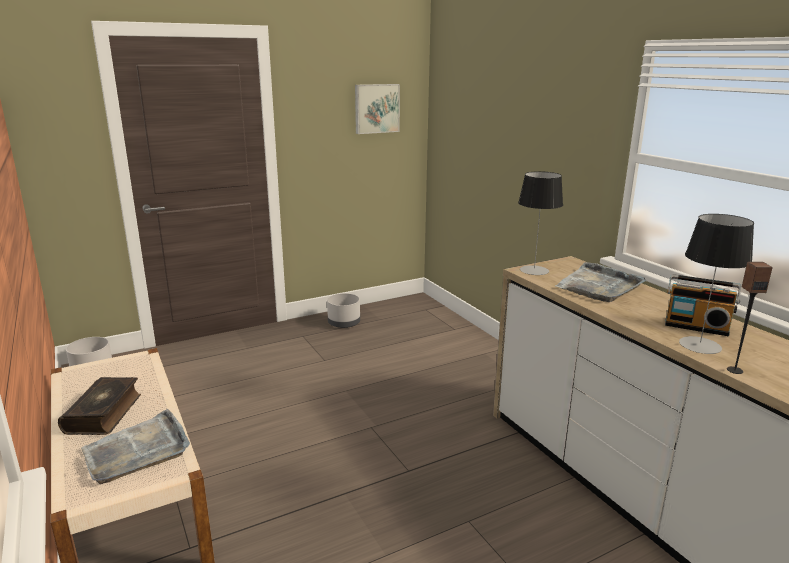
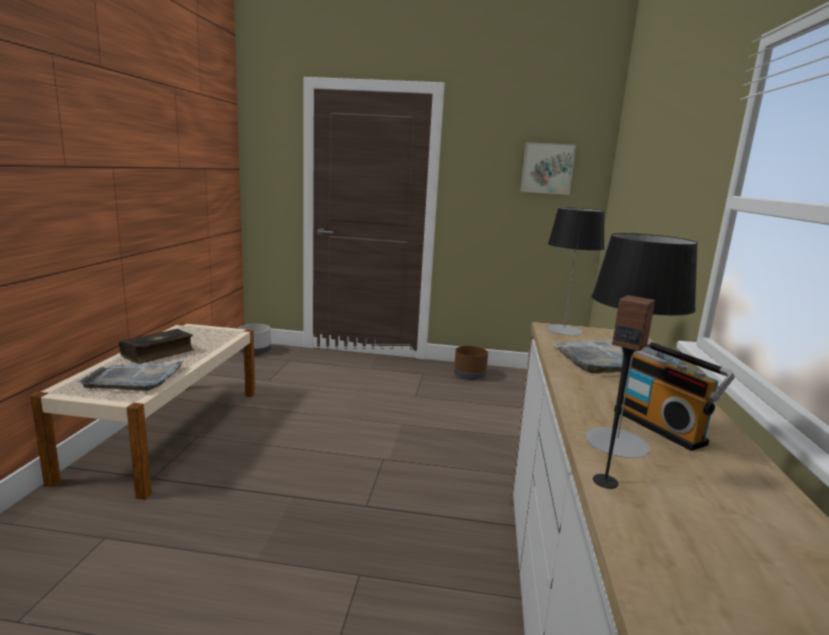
camera: 35 degrees right, 5 degrees down
(344, 323) = (470, 375): grey planter -> brown planter

